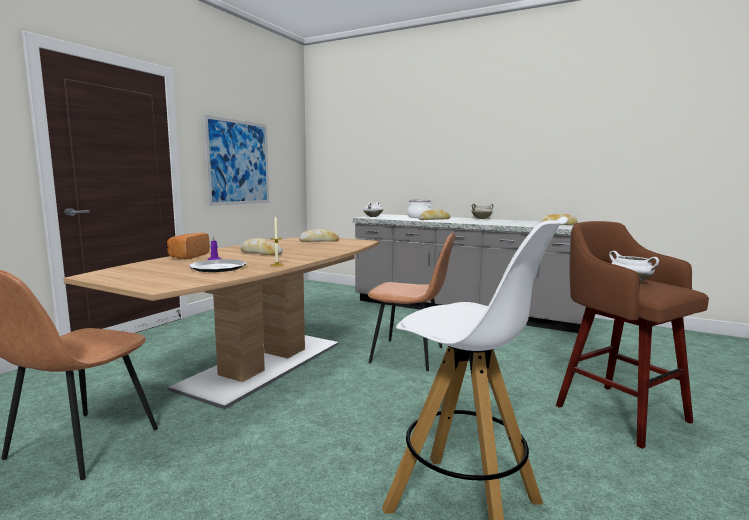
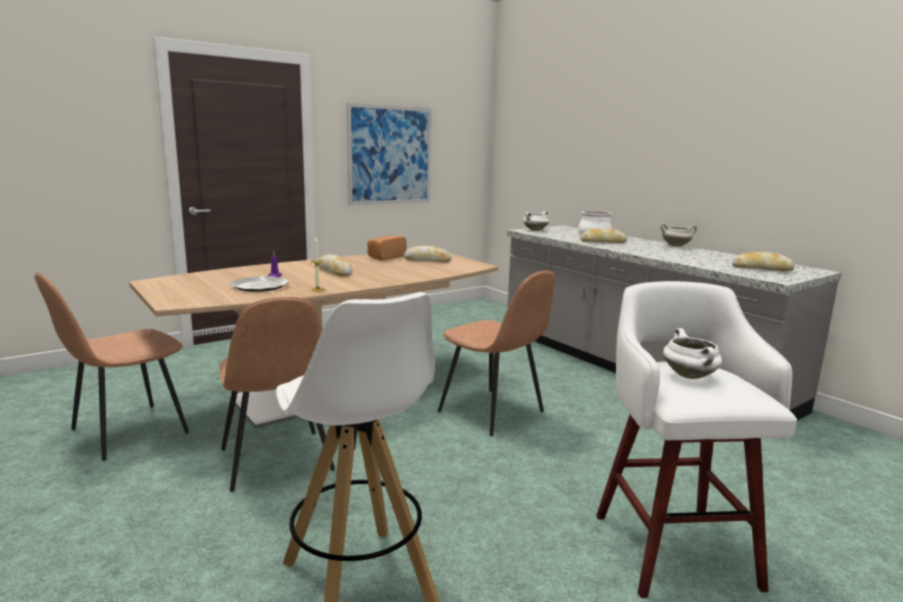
camera: 25 degrees right, 5 degrees up
(188, 256) = (263, 267): bread -> bread (385, 257)
(278, 431) = (276, 461): none -> brown chair
(618, 411) = (672, 546): brown stool -> white stool

